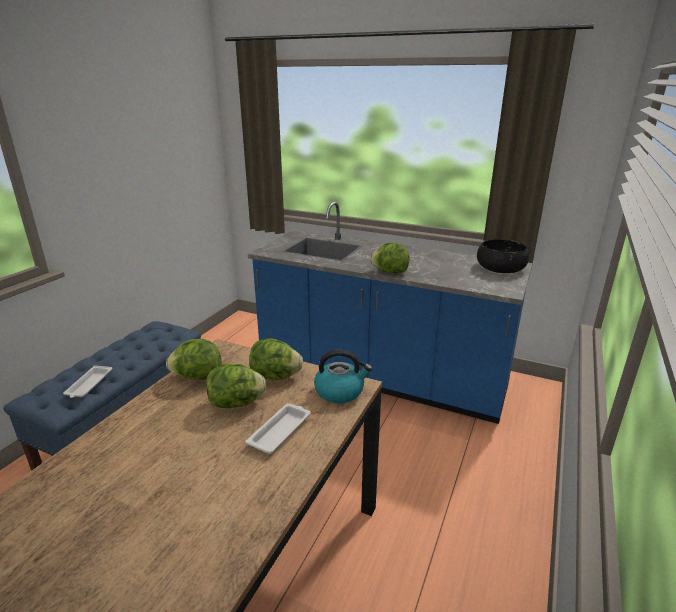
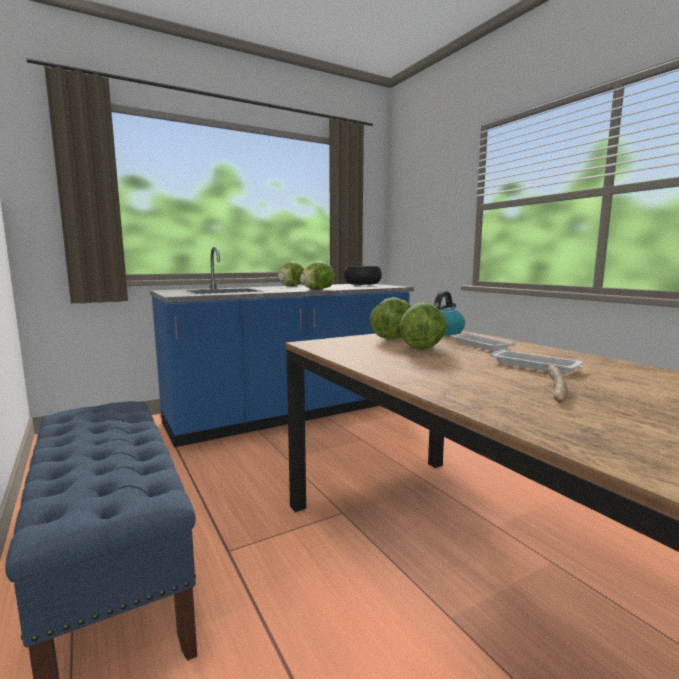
camera: 55 degrees left, 15 degrees down
(89, 385) = (136, 465): white tray -> white tray (536, 366)
(99, 509) = (554, 391): none -> bread
(197, 377) = (353, 352): lettuce -> lettuce (291, 286)

